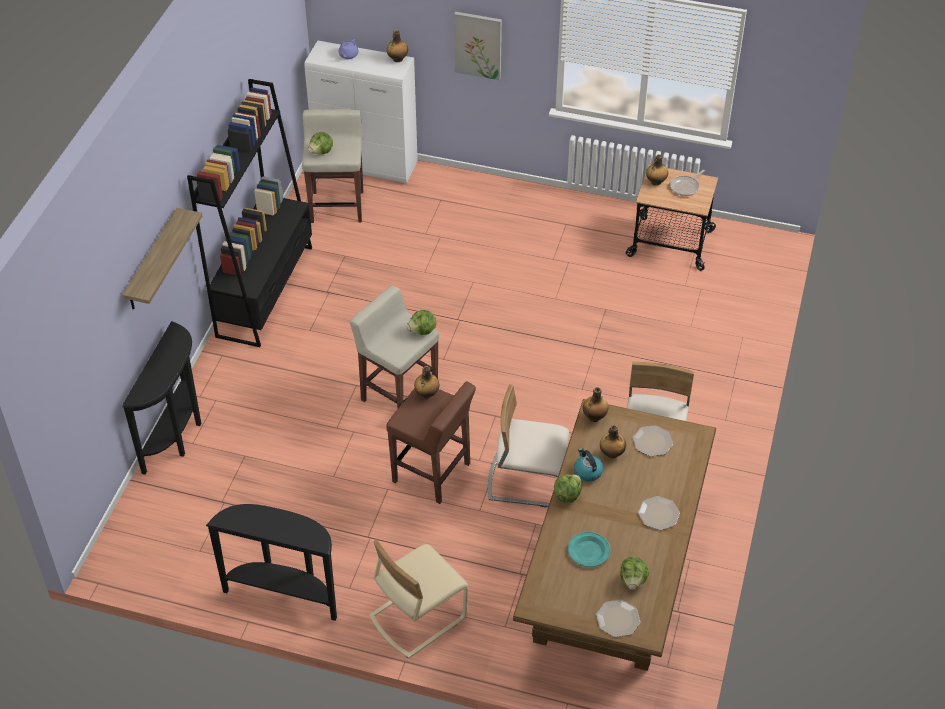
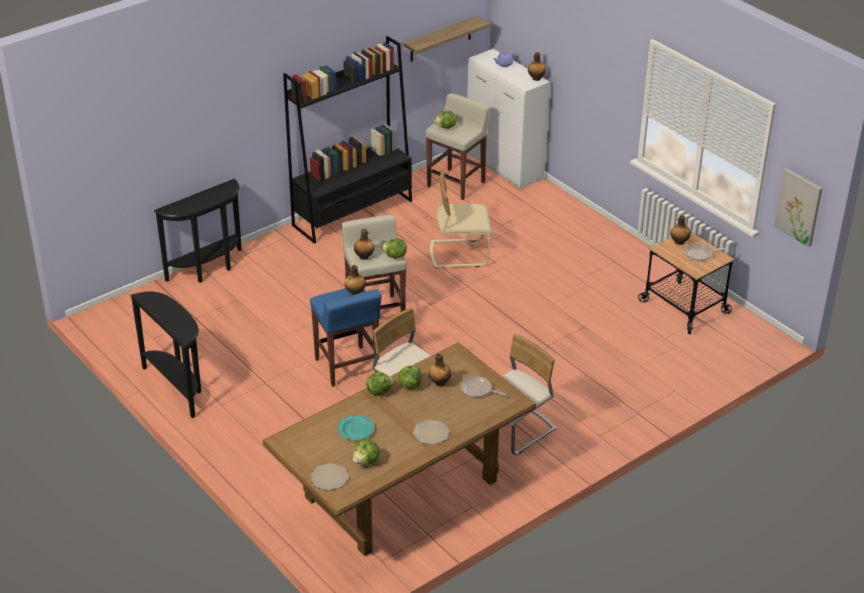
camera: 35 degrees right, 10 degrees down
(152, 261) = (225, 120): shelf -> shelf (440, 39)
(417, 617) = (245, 443): beige chair -> beige chair (459, 254)
(432, 473) = (347, 367): brown stool -> blue stool
(478, 45) = (592, 83): picture -> picture (798, 207)
(587, 471) = (410, 385): kettle -> lettuce
(595, 417) = (453, 356): bottle -> bottle (364, 257)
(653, 442) = (478, 390): plate -> frying pan

